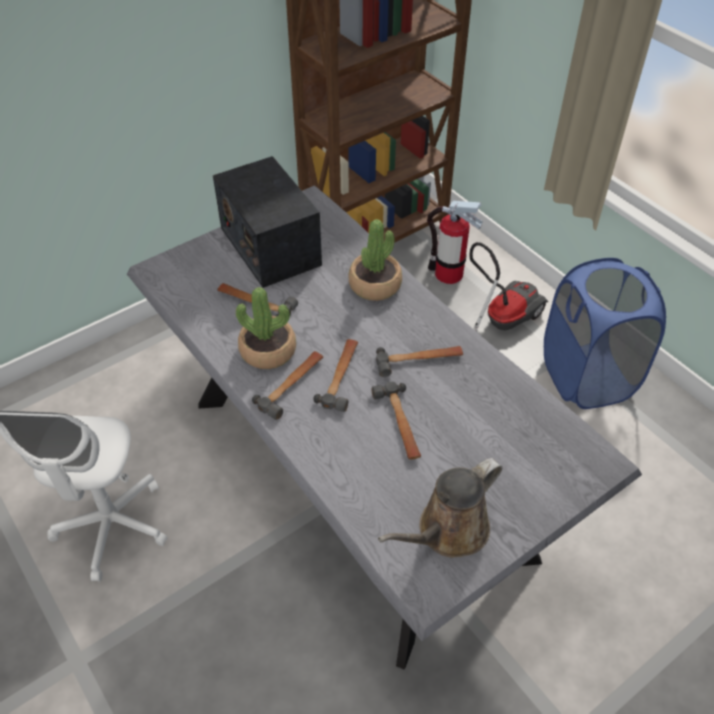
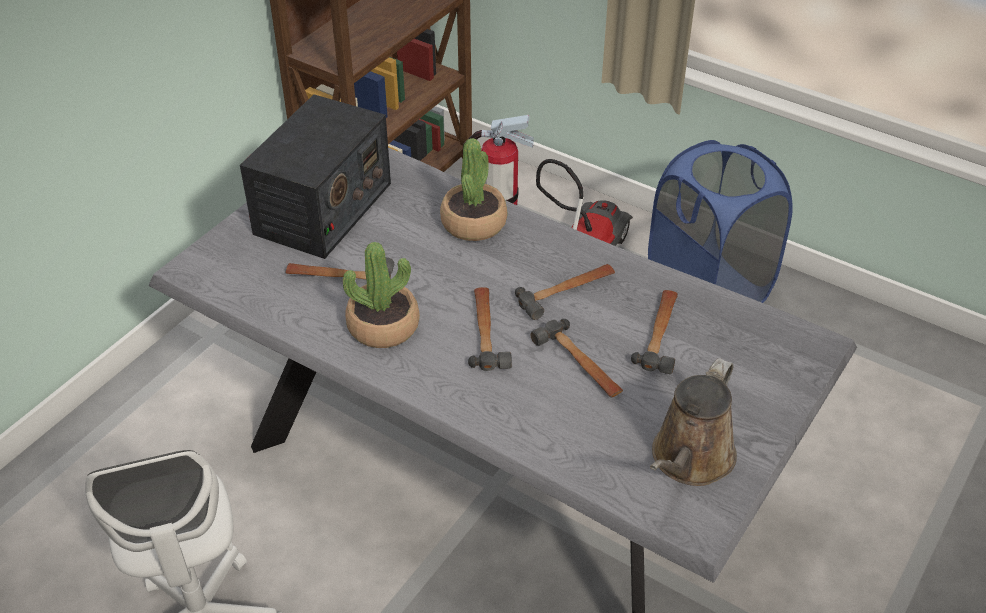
camera: 20 degrees left, 5 degrees down
(270, 246) = (323, 209): radio -> radio turned 105 degrees counterclockwise
(292, 385) = (433, 356): hammer -> hammer (661, 334)

